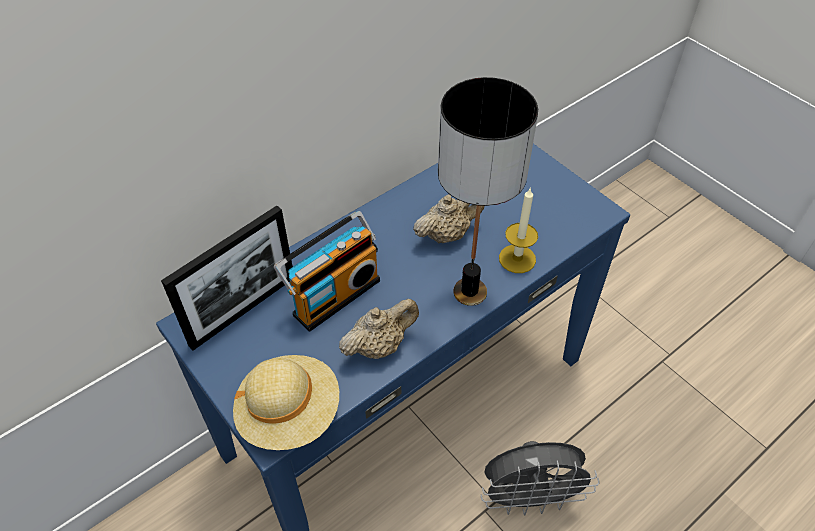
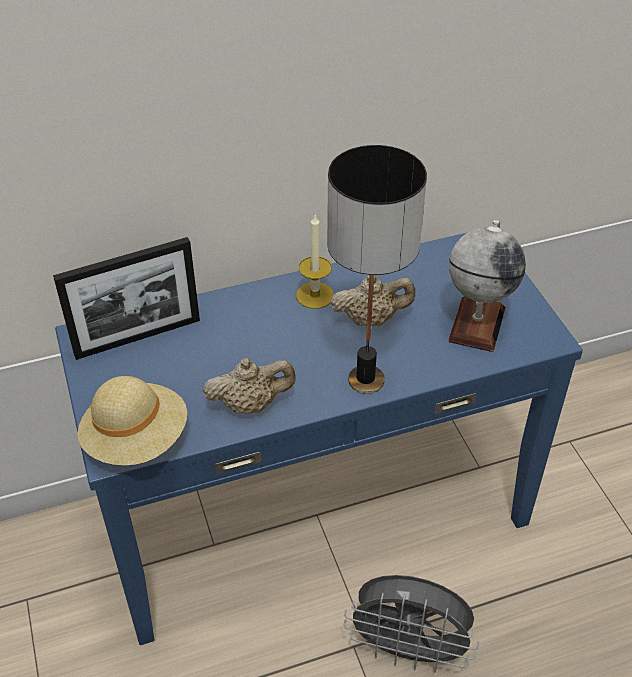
camera: 20 degrees right, 5 degrees down
(334, 295) = (229, 346): radio -> none
(517, 259) = (432, 361): candle -> candle (315, 295)
(537, 214) = (477, 324): none -> globe

